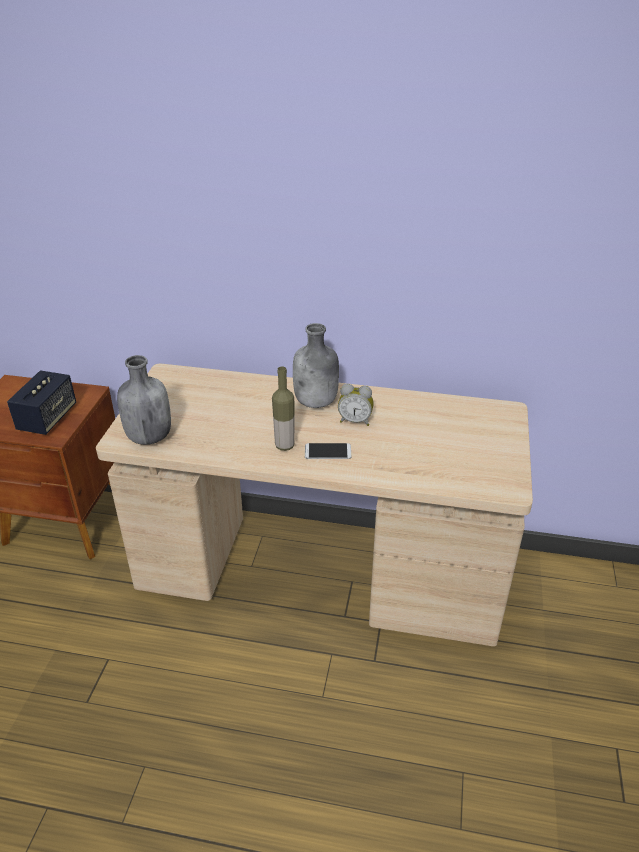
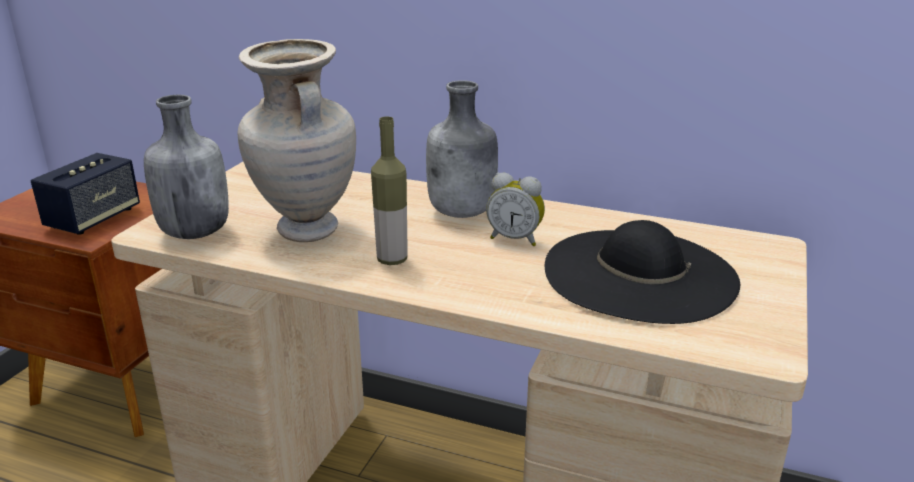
camera: 10 degrees right, 10 degrees down
(221, 428) = (305, 231): none -> beige vase
(328, 452) = (457, 273): phone -> none
(434, 440) = (639, 274): none -> black hat

